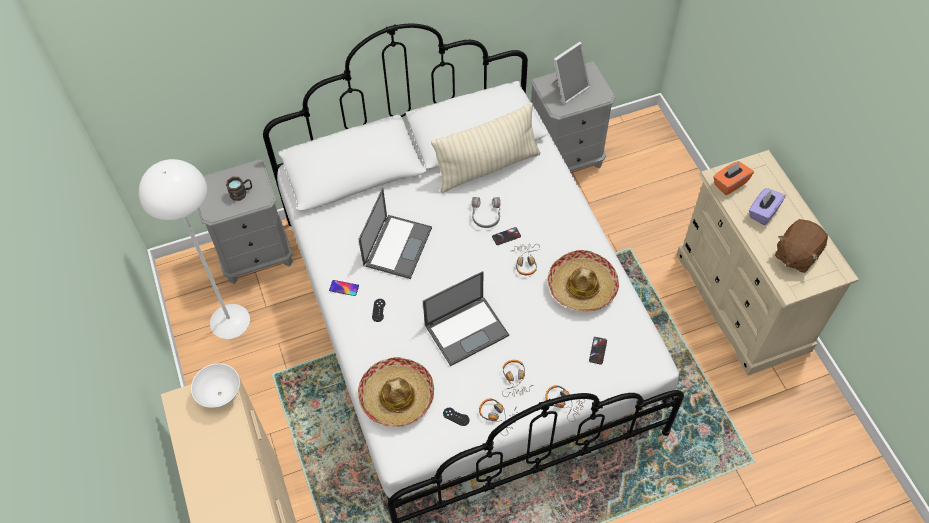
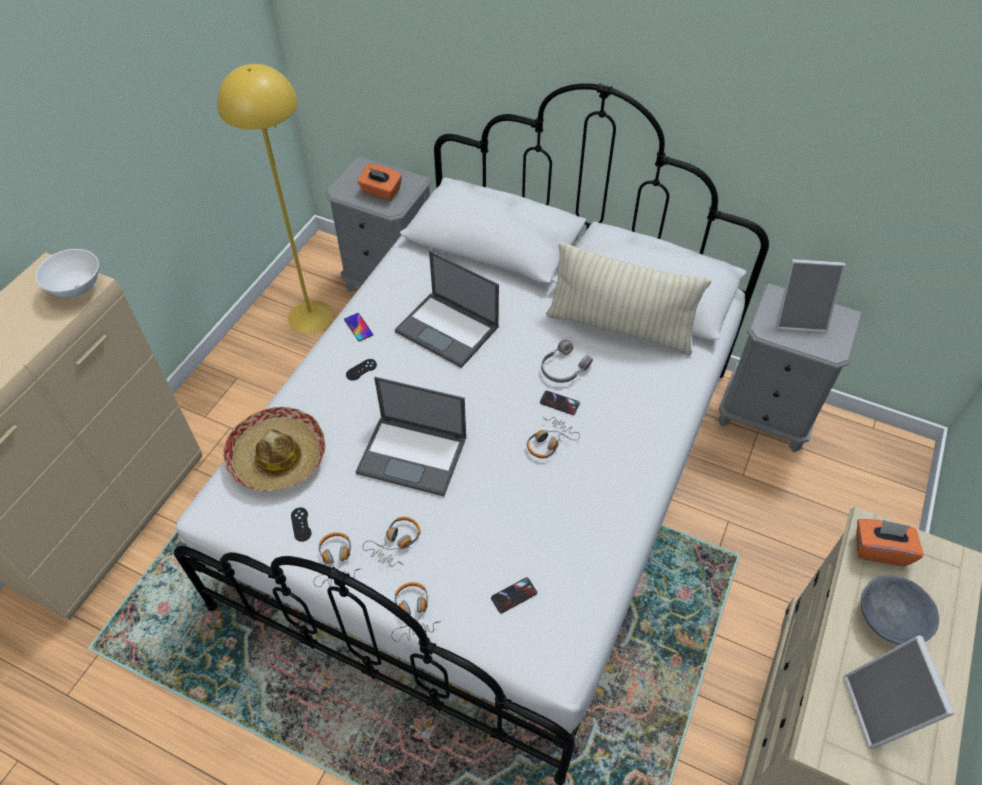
camera: 45 degrees right, 5 degrees down
(229, 320) = (311, 316): white floor lamp -> yellow floor lamp
(241, 193) = (381, 192): brown mug -> orange tissue box
(397, 246) = (448, 329): laptop -> laptop turned 60 degrees clockwise
(582, 287) = (577, 516): hat -> none
(763, 212) = (890, 619): purple tissue box -> grey bowl
(796, 254) = (881, 710): brown plush toy -> picture frame

